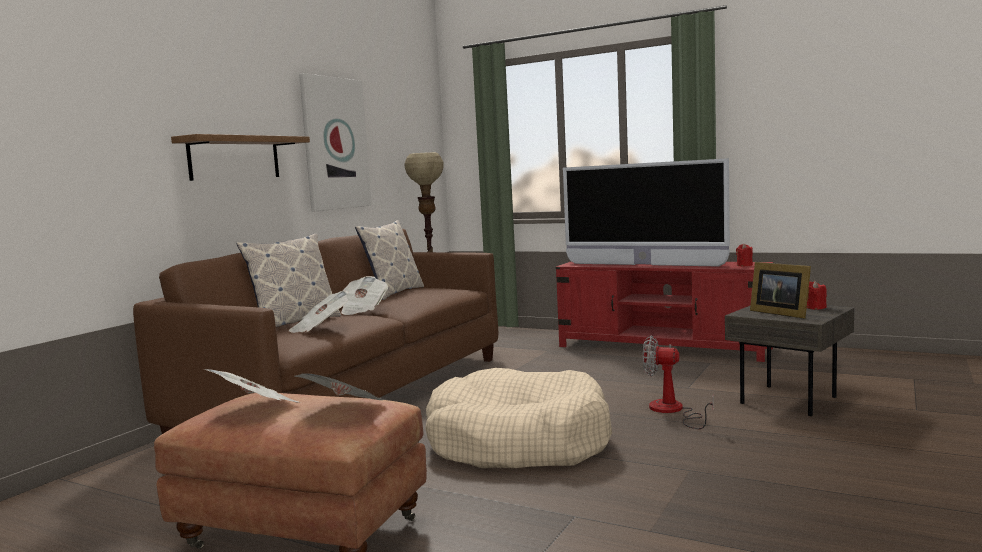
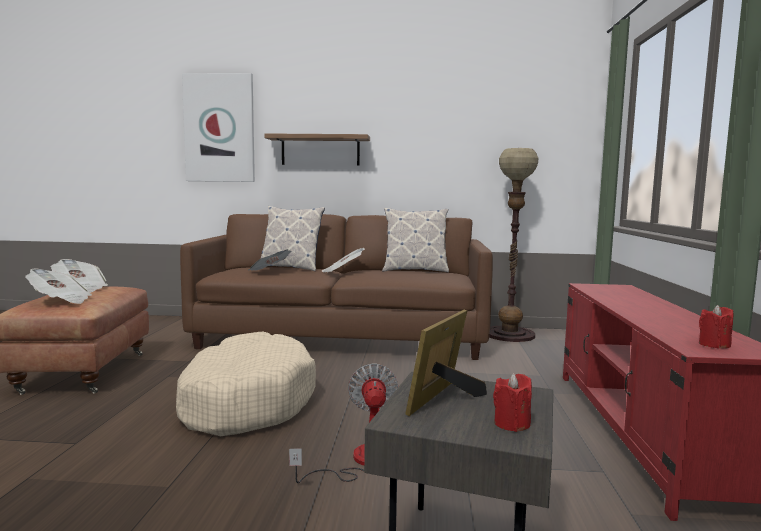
camera: 65 degrees right, 0 degrees up
(334, 143) = (426, 140): picture -> picture (219, 128)
(643, 265) = (629, 305): television -> none

